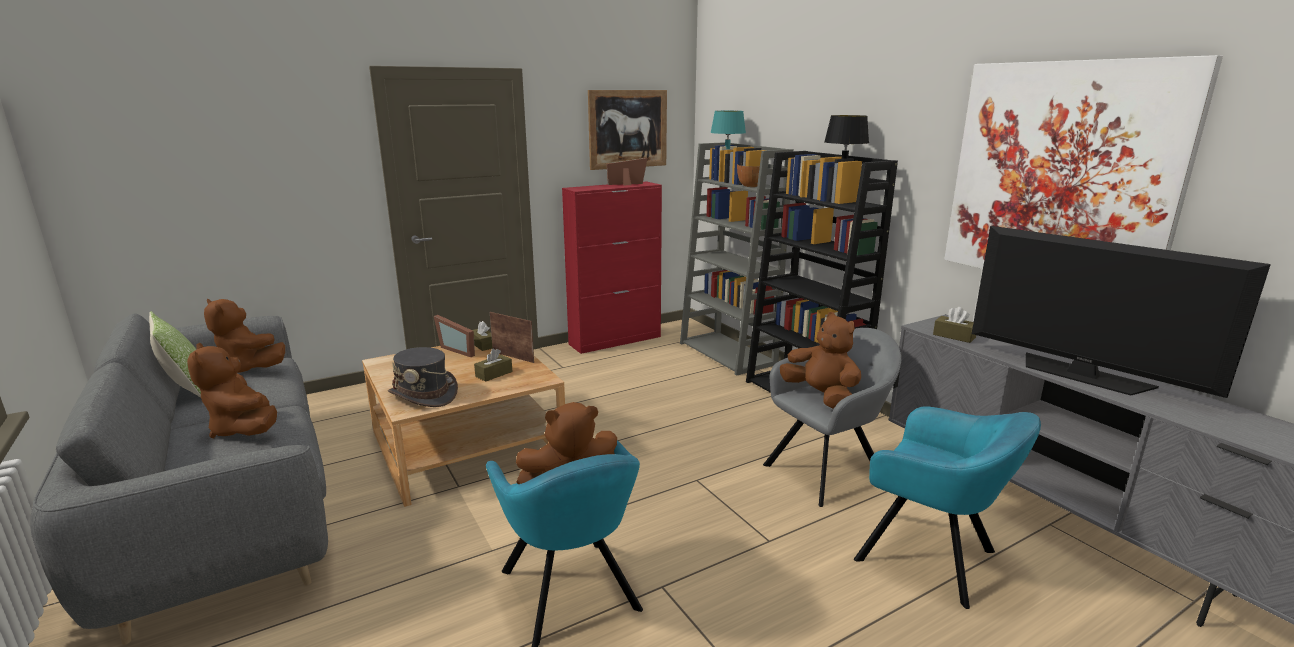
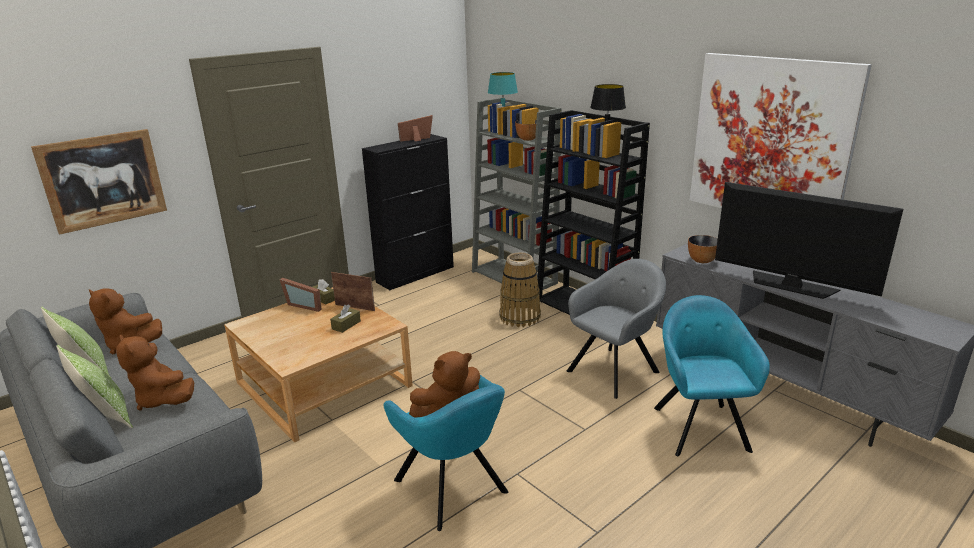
camera: 10 degrees left, 5 degrees up
(173, 440) = (105, 416): none -> pillow
(424, 395) = (297, 350): grey hat -> none
(616, 340) = (416, 274): red cabinet -> black cabinet
(628, 129) = (412, 90): picture -> picture (103, 180)
(722, 396) = (520, 317): none -> basket
(821, 396) = (608, 315): brown plush toy -> none
(931, 558) = (699, 425): turquoise armchair -> turquoise armchair turned 120 degrees counterclockwise
(954, 336) = (701, 261): brown tissue box -> bowl

